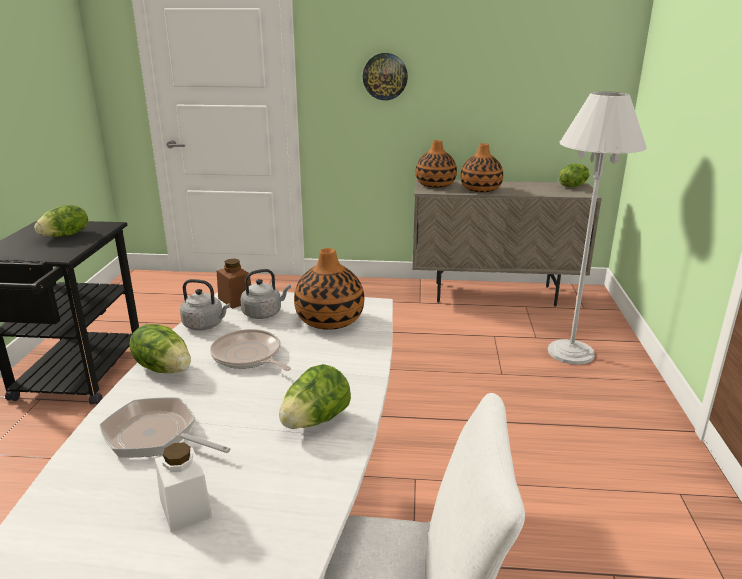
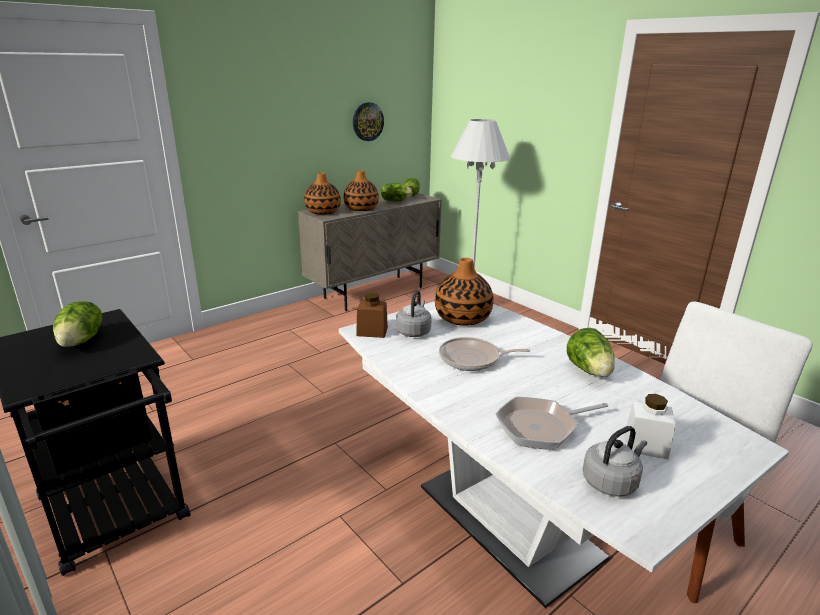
camera: 45 degrees left, 0 degrees up
(164, 367) = (440, 392): lettuce -> lettuce (395, 201)
(205, 325) = (395, 355): grey kettle -> grey kettle (611, 481)
(385, 76) = (259, 120): wall clock -> wall clock (367, 121)

